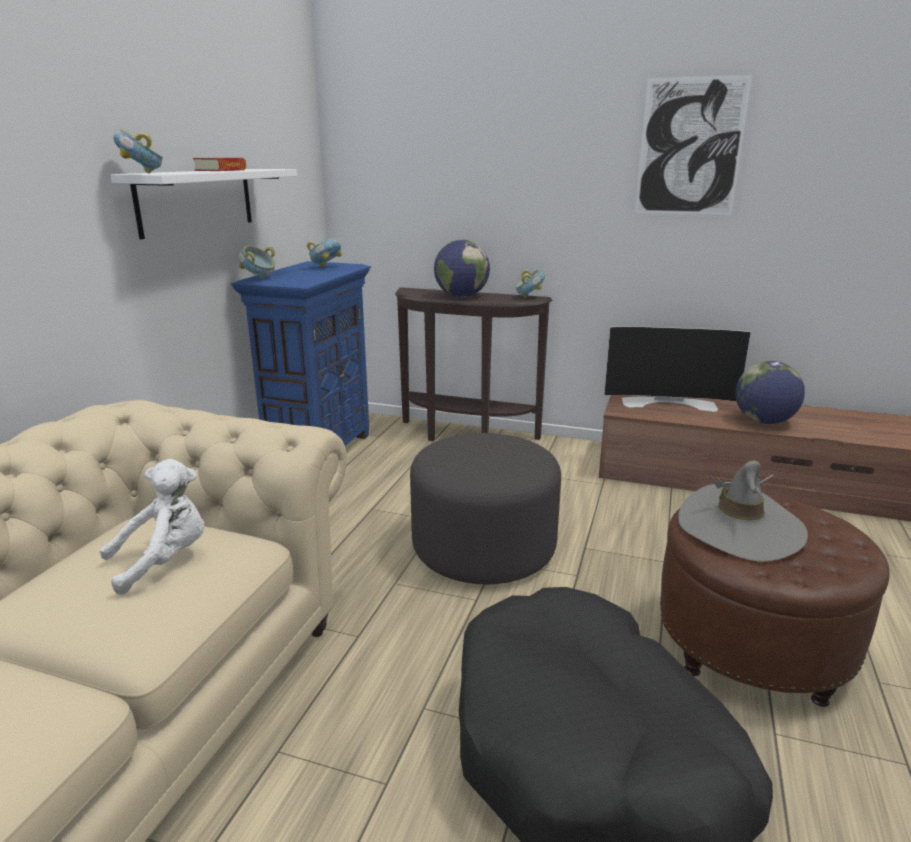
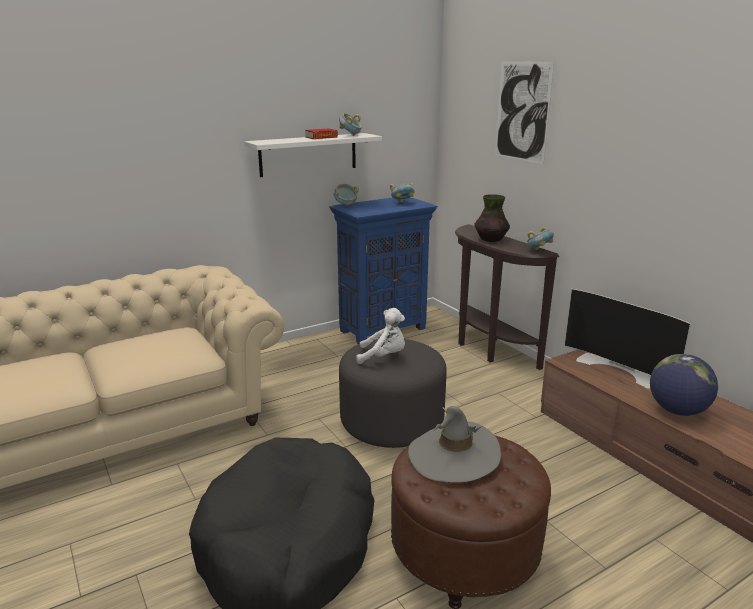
camera: 40 degrees right, 0 degrees up
(143, 173) = (257, 142): bowl -> bowl (350, 135)
(164, 561) = (163, 349): white plush toy -> white plush toy (383, 357)
(461, 296) = (491, 240): globe -> vase
(690, 147) = (673, 142): picture -> picture (522, 111)

